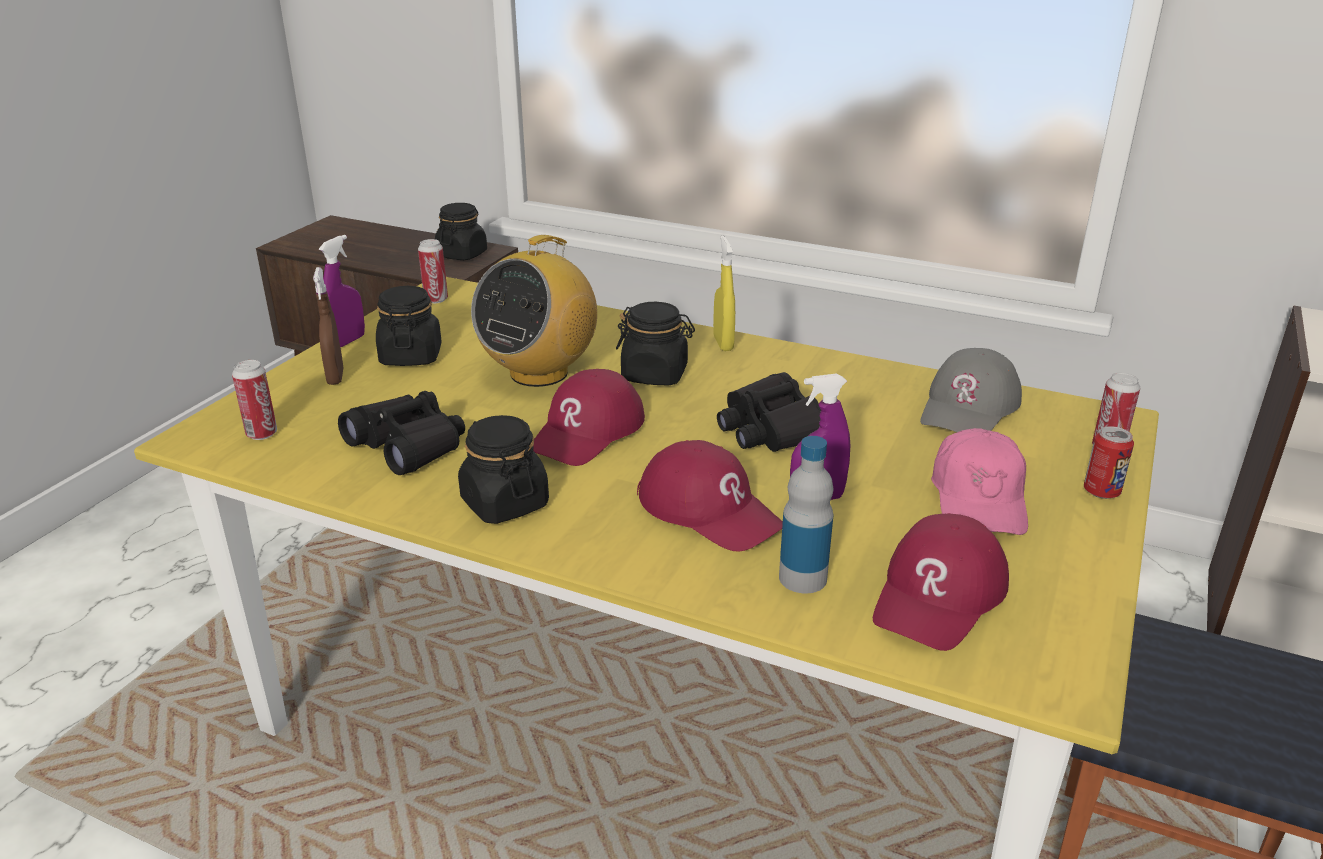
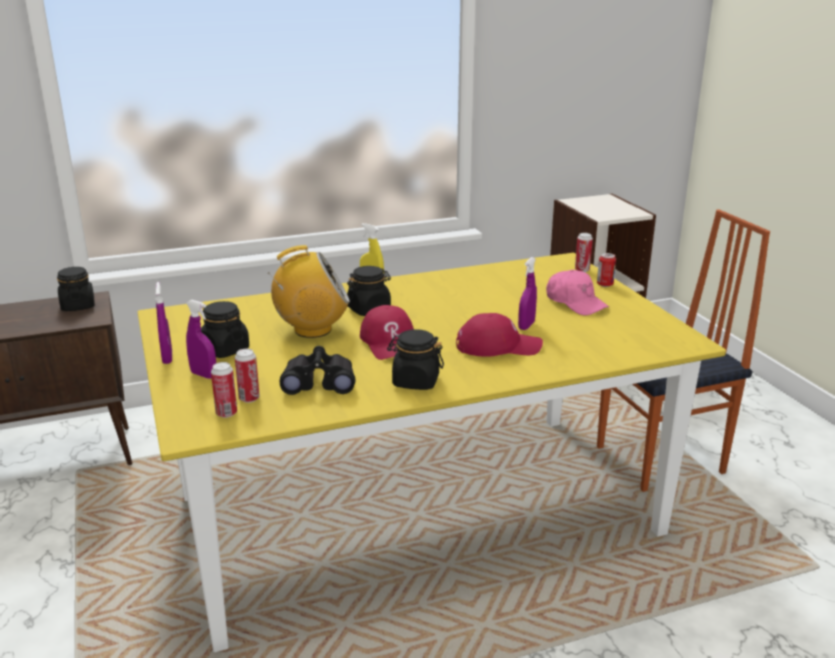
camera: 45 degrees left, 5 degrees down
(335, 377) = (204, 375): brown spray bottle -> purple spray bottle
(436, 299) = (171, 321): can -> can (249, 398)
(539, 373) = (312, 330): radio -> radio turned 90 degrees counterclockwise
(772, 429) = (462, 310): black binoculars -> none
(802, 578) = (571, 351): bottle -> none
(939, 595) = (618, 336): red cap -> none
(969, 408) = (515, 274): grey cap -> none

